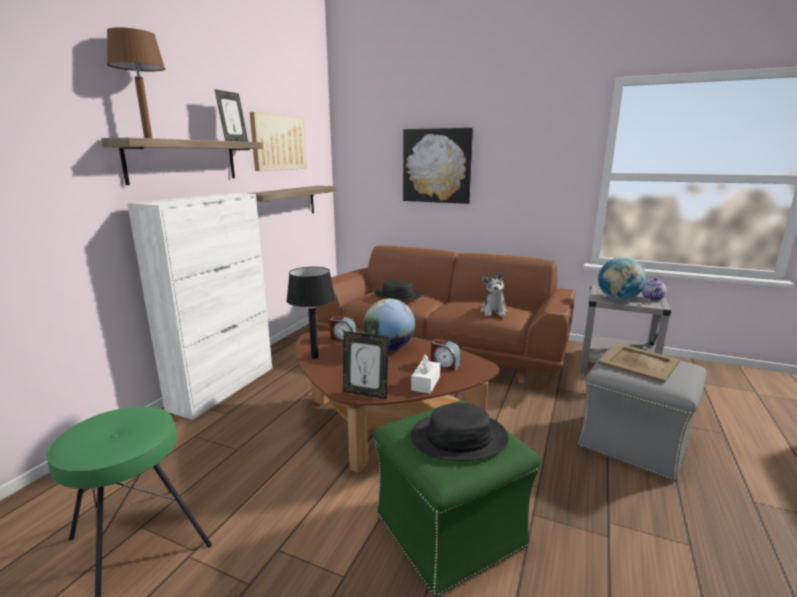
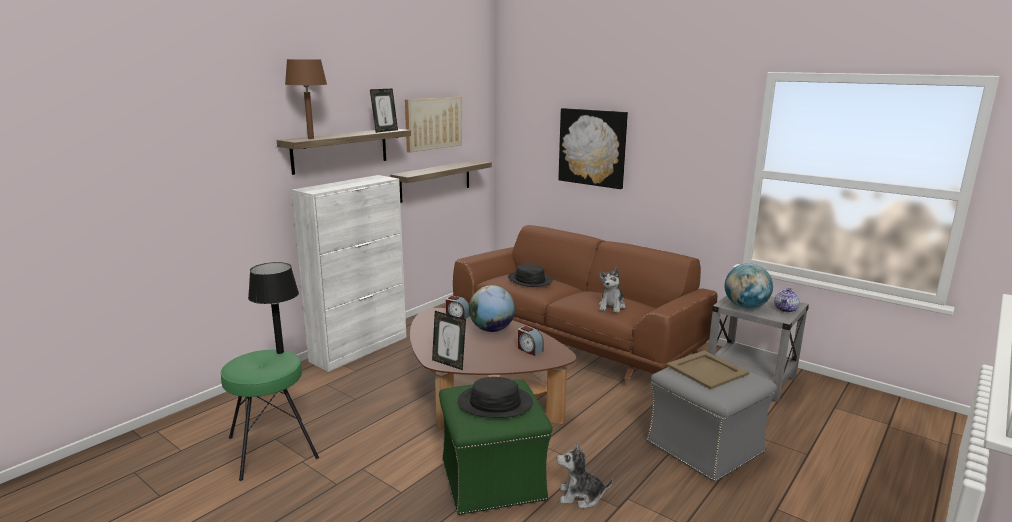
camera: 15 degrees right, 0 degrees up
(315, 357) = (424, 330): black table lamp -> black table lamp (280, 352)
(425, 383) = (502, 362): white tissue box -> none
(559, 531) = (580, 496): none -> plush toy

